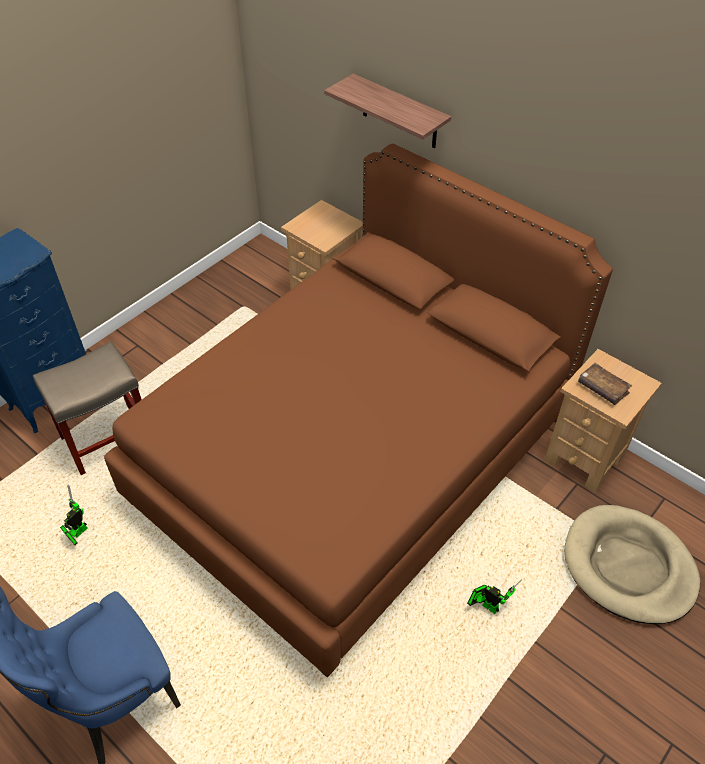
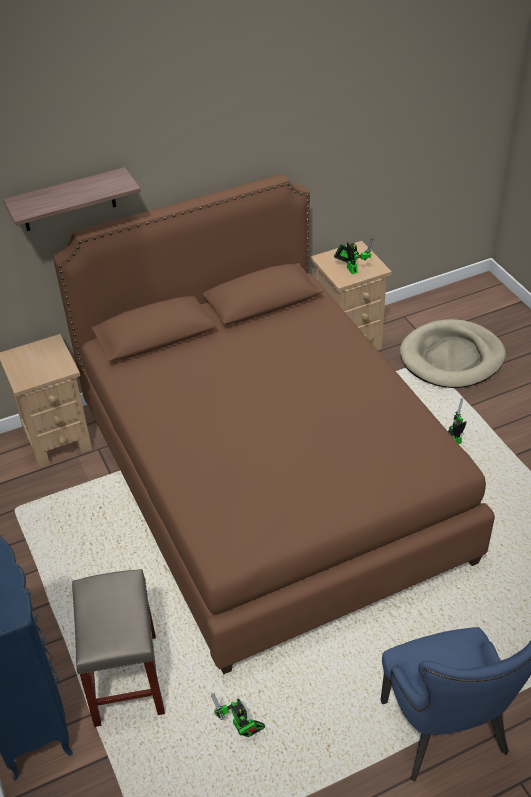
camera: 65 degrees left, 5 degrees down
(602, 388) = (351, 269): brown book -> toy robot

